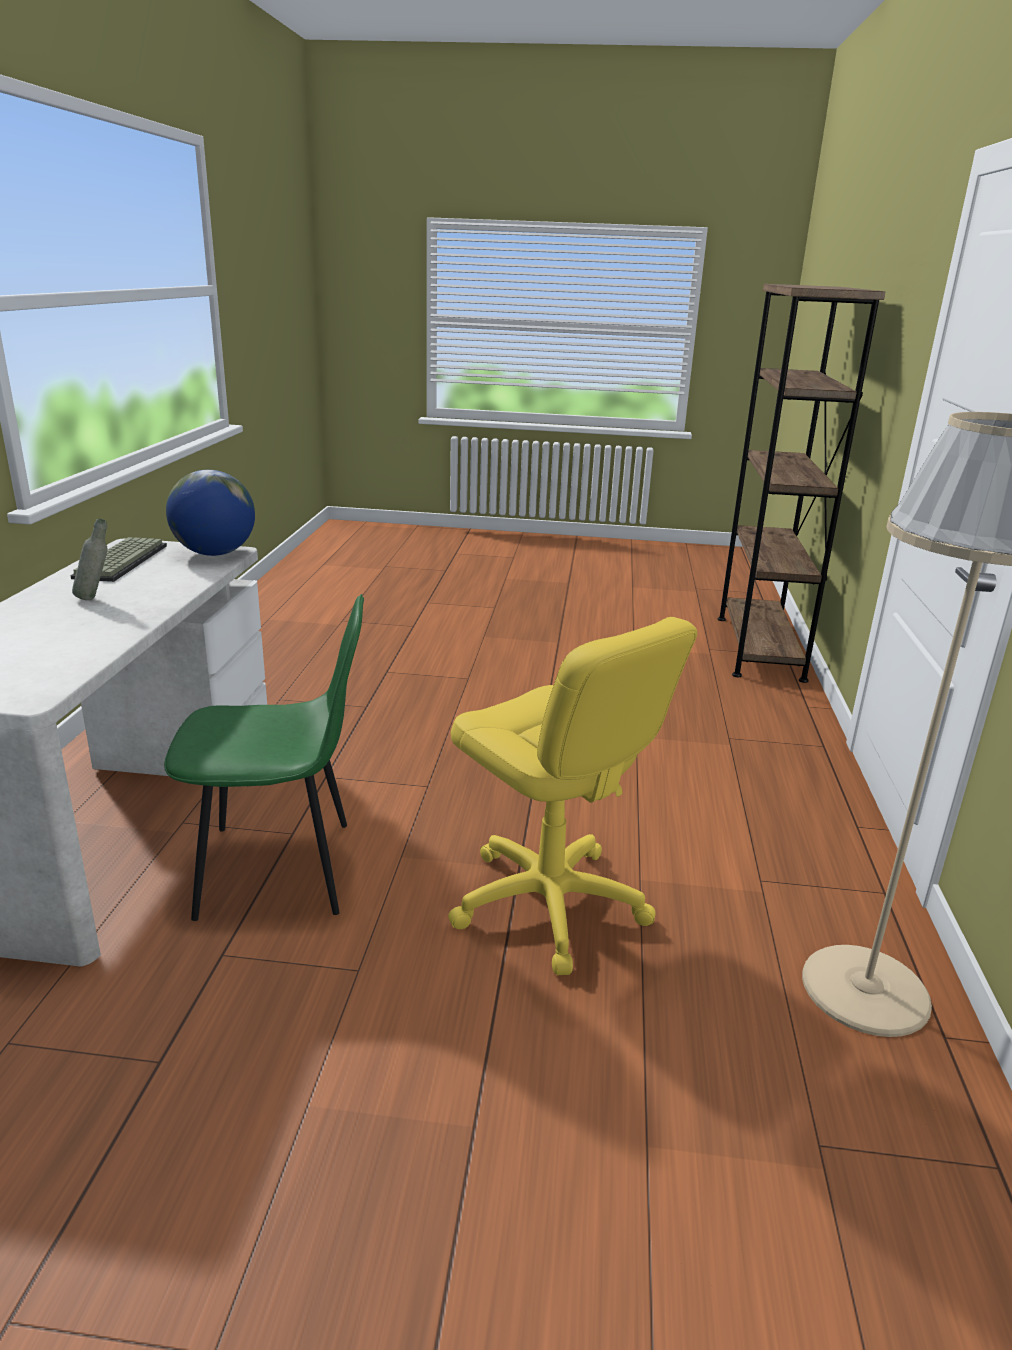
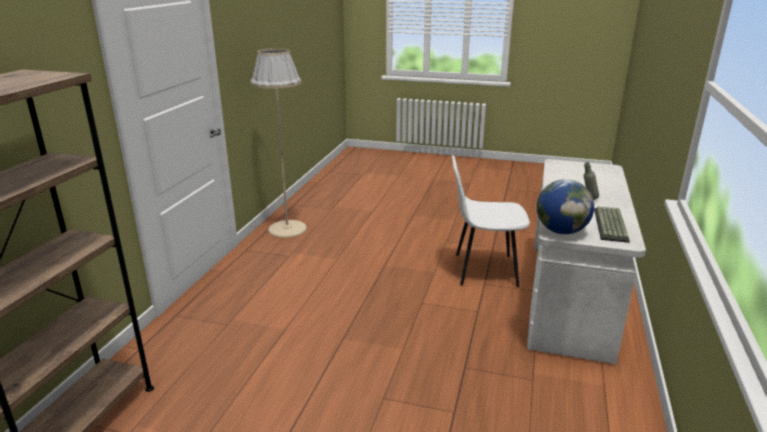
camera: 170 degrees left, 0 degrees up
(281, 869) = (483, 270): green chair -> white chair
(548, 904) = (377, 253): yellow office chair -> none

